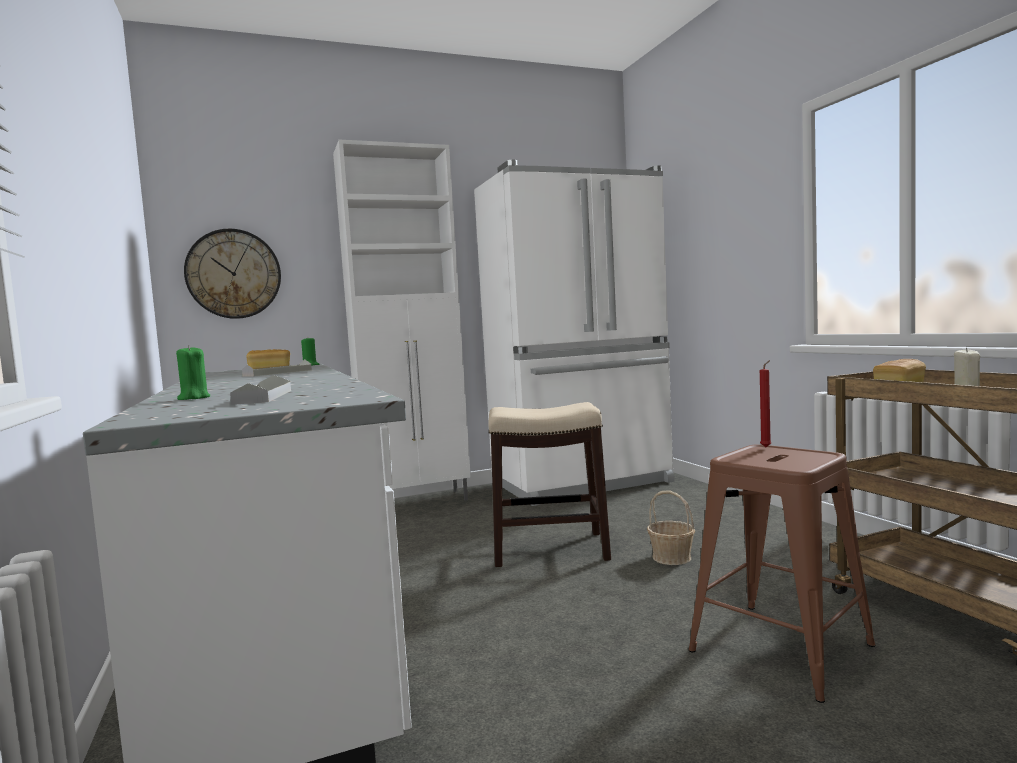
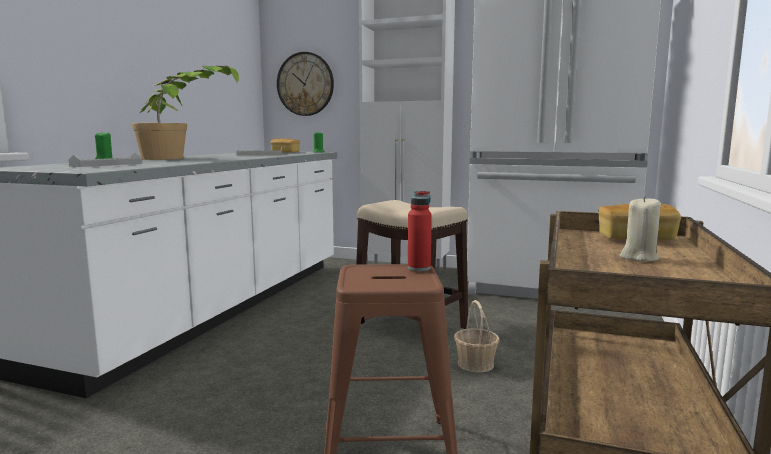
camera: 40 degrees right, 5 degrees up
(245, 384) = (184, 158): none -> potted plant
(767, 447) = (419, 268): red candle -> red bottle

